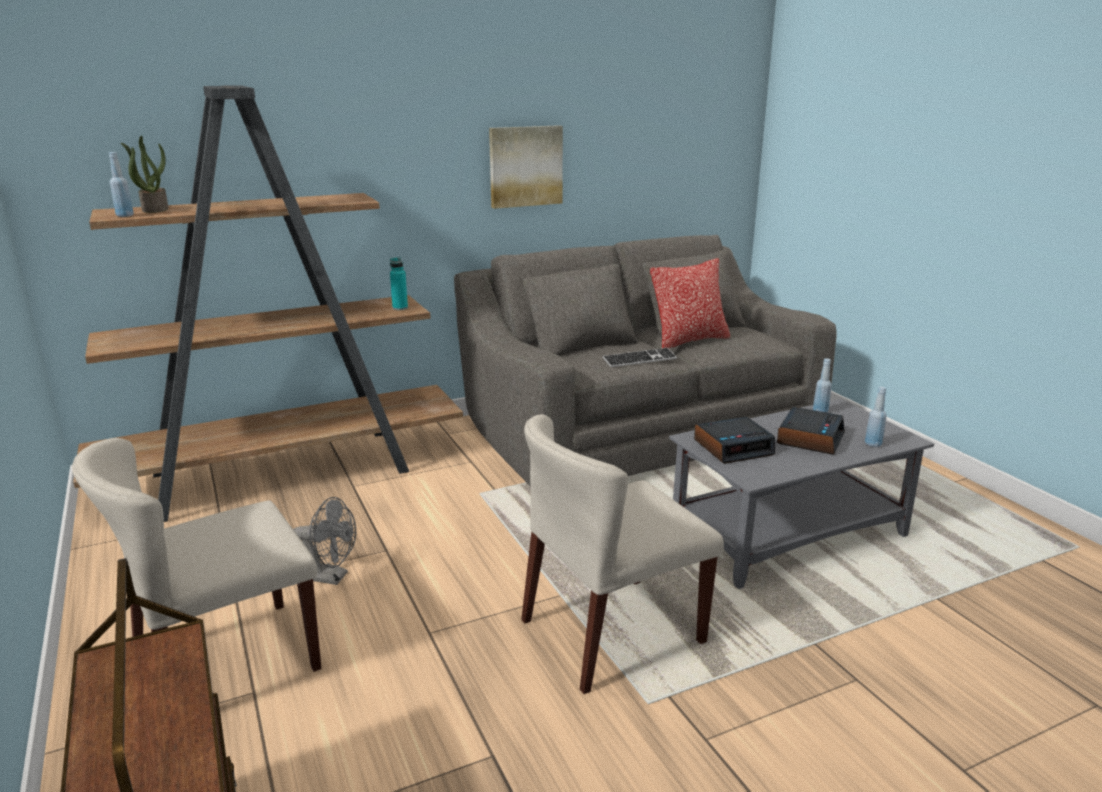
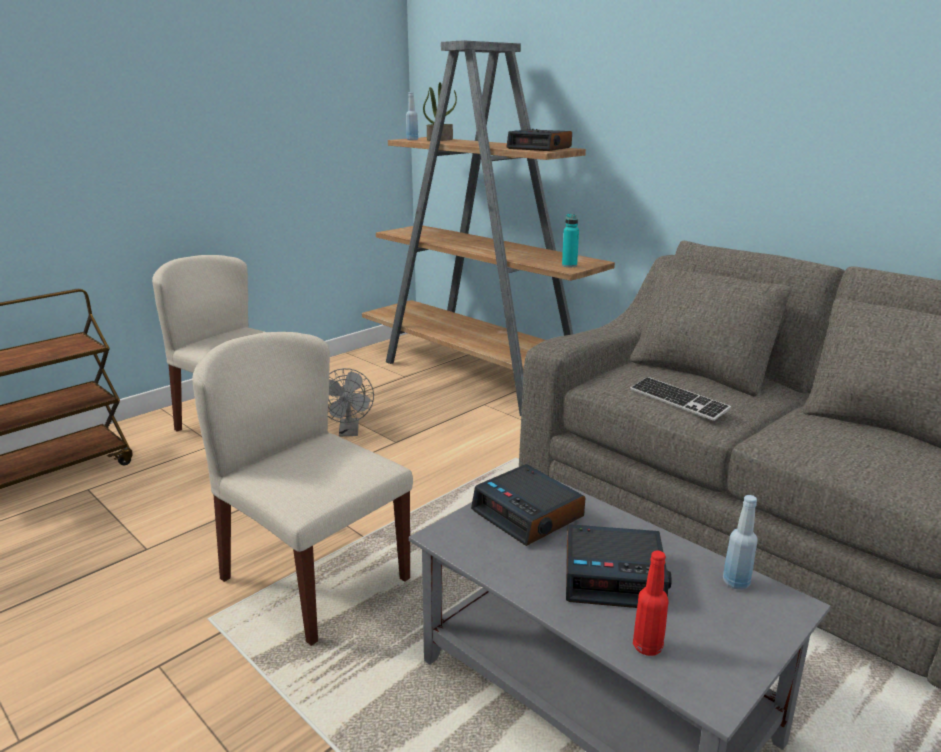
camera: 70 degrees right, 0 degrees up
(334, 199) = (540, 148): none -> alarm clock
(525, 166) = (785, 144): picture -> none
(689, 341) = (810, 424): pillow -> none
(872, 444) = (647, 646): blue bottle -> red bottle

